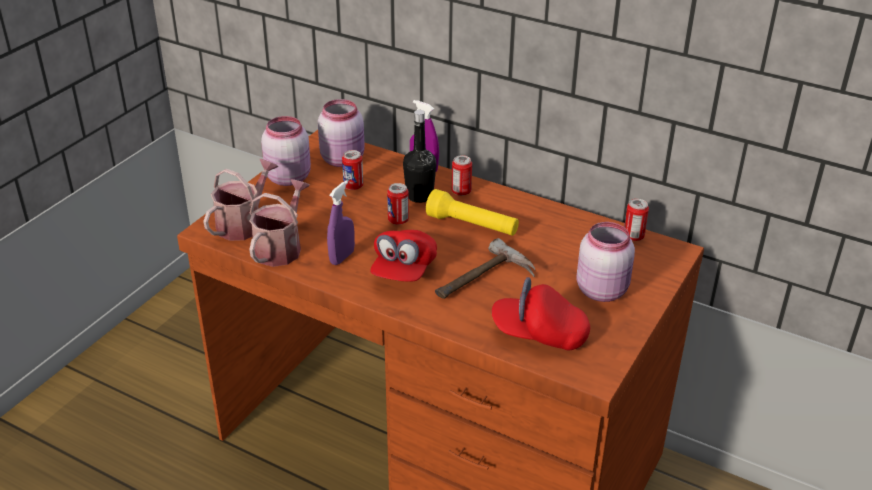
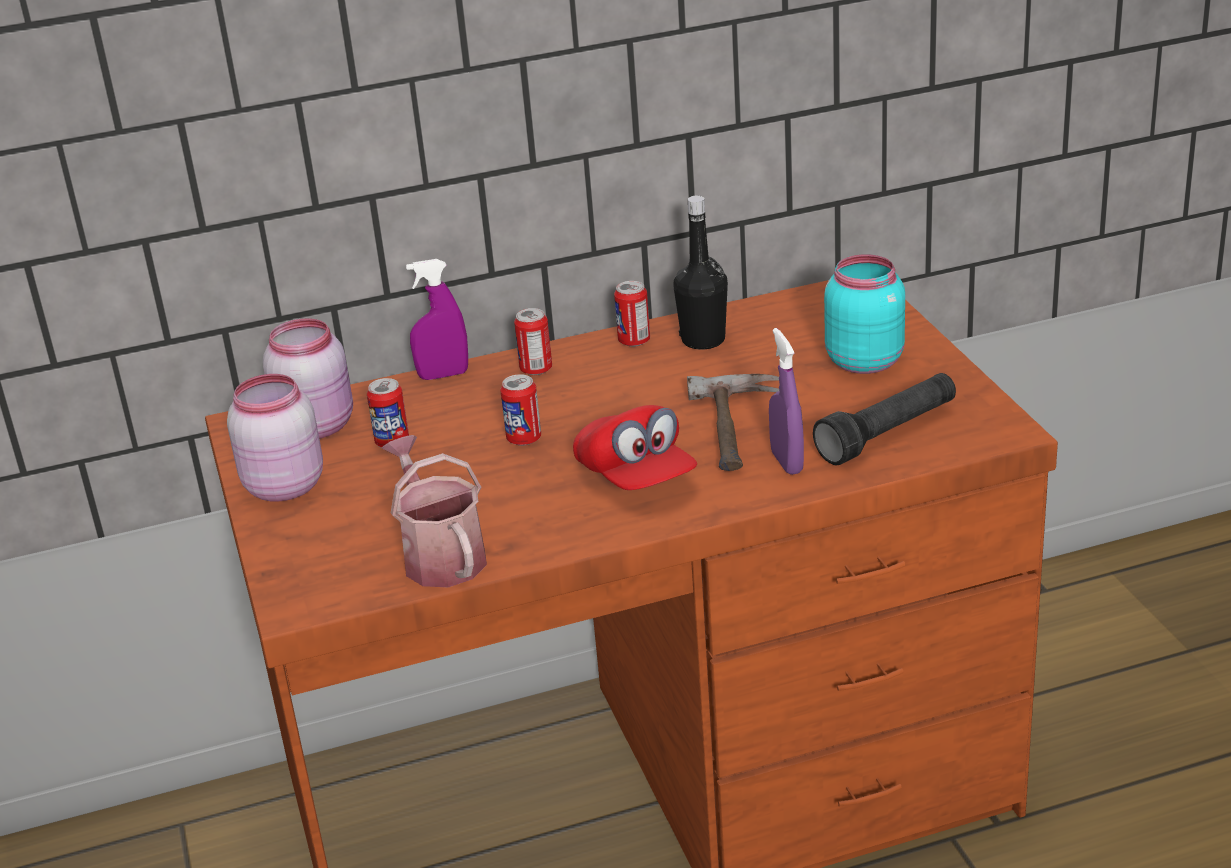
camera: 45 degrees left, 5 degrees down
(243, 223) = (332, 566): watering can -> none
(342, 257) = (537, 513): purple spray bottle -> purple spray bottle (786, 462)
(419, 196) = (496, 402): black bottle -> black bottle (703, 340)
(472, 226) = (618, 391): yellow flashlight -> none
(539, 334) = (888, 434): red cap -> black flashlight
(602, 290) = (863, 360): pink jar -> turquoise jar
(633, 236) = (796, 300): can -> can (634, 341)

